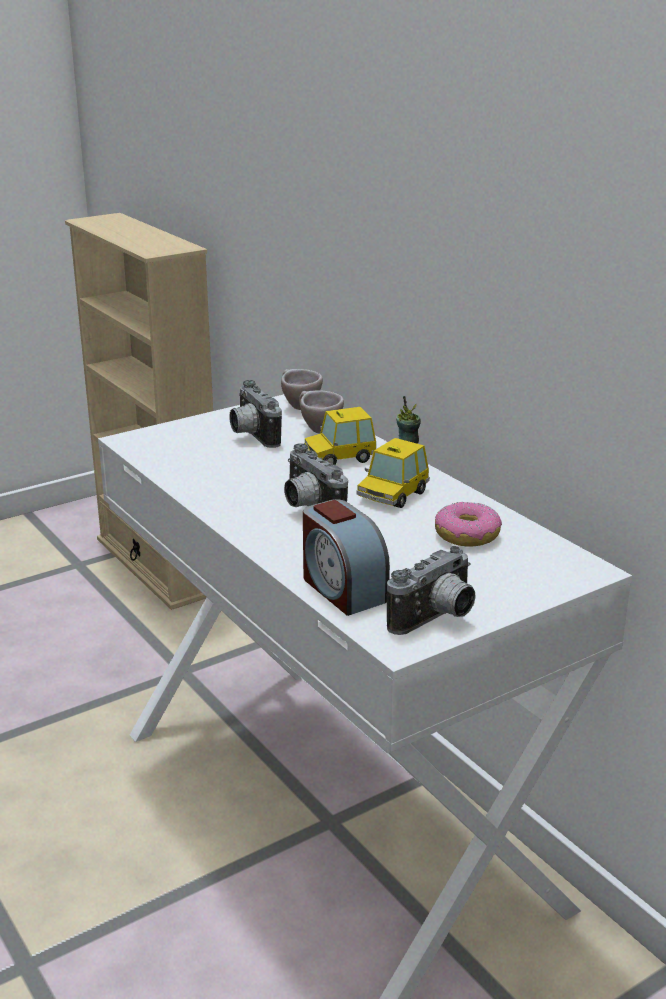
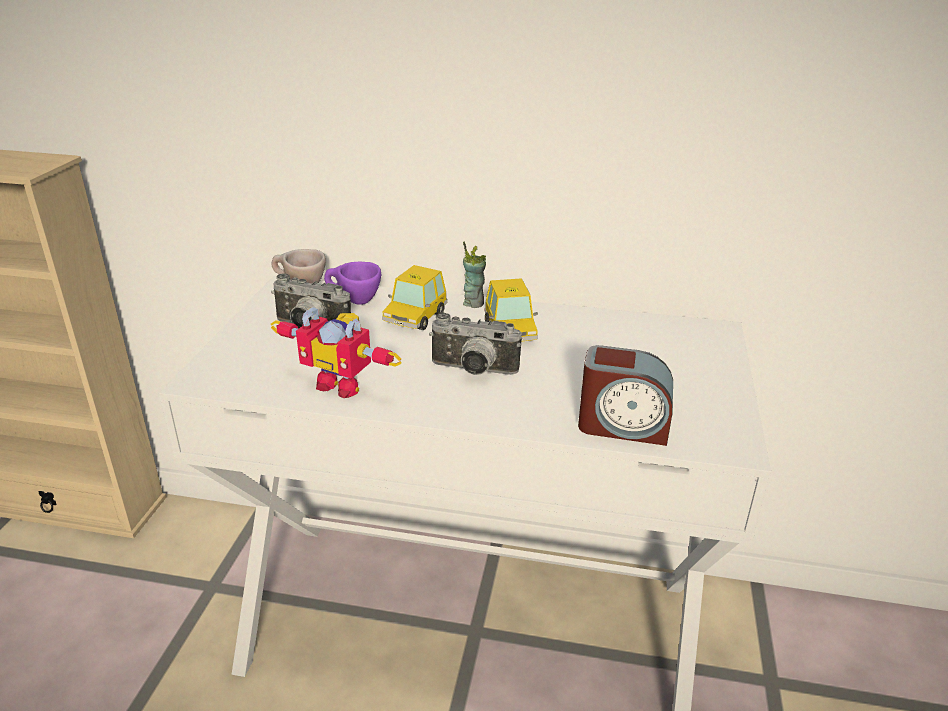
camera: 45 degrees left, 5 degrees up
(207, 477) = (342, 383): none -> toy robot
(317, 429) = (354, 301): beige cup -> purple cup
(437, 619) = (717, 414): camera -> none
(467, 535) = (613, 340): donut -> none

